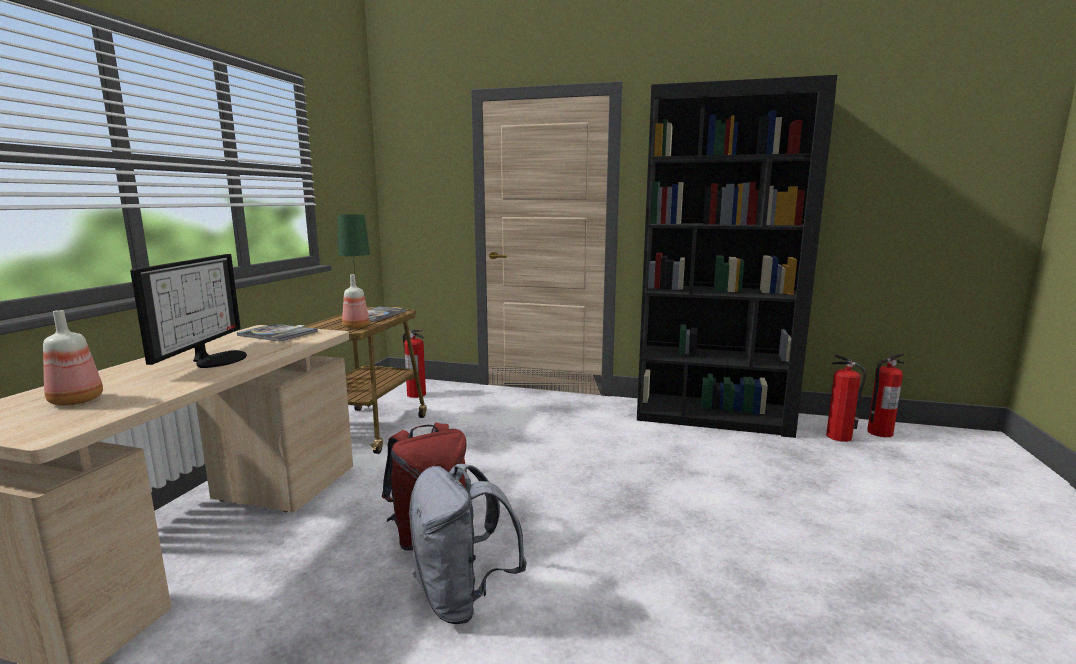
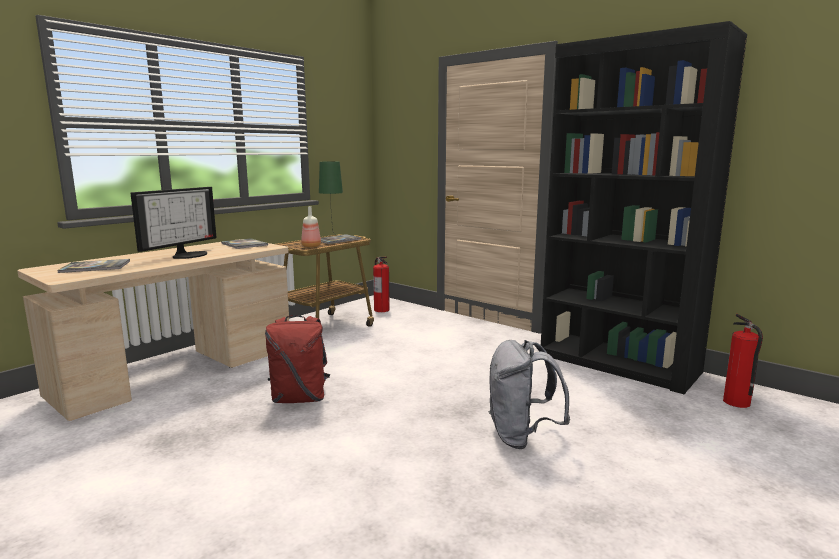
camera: 25 degrees right, 0 degrees up
(78, 401) = (95, 267): bottle -> book
(462, 597) = (283, 436): grey backpack -> grey backpack (521, 437)
(879, 432) = (793, 407): fire extinguisher -> none

